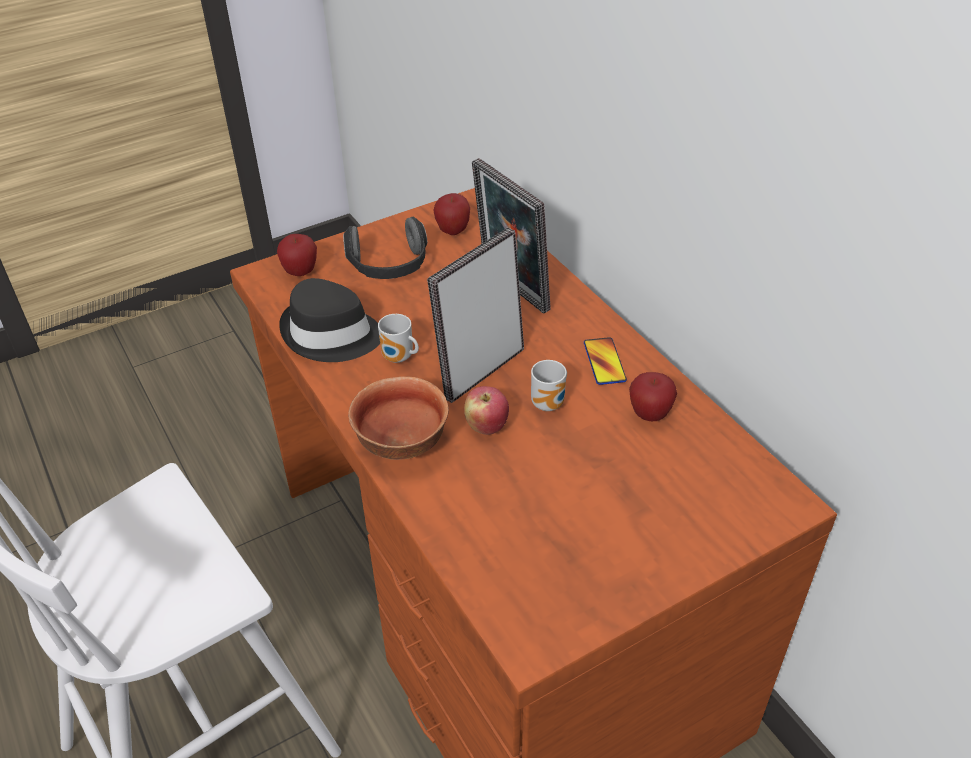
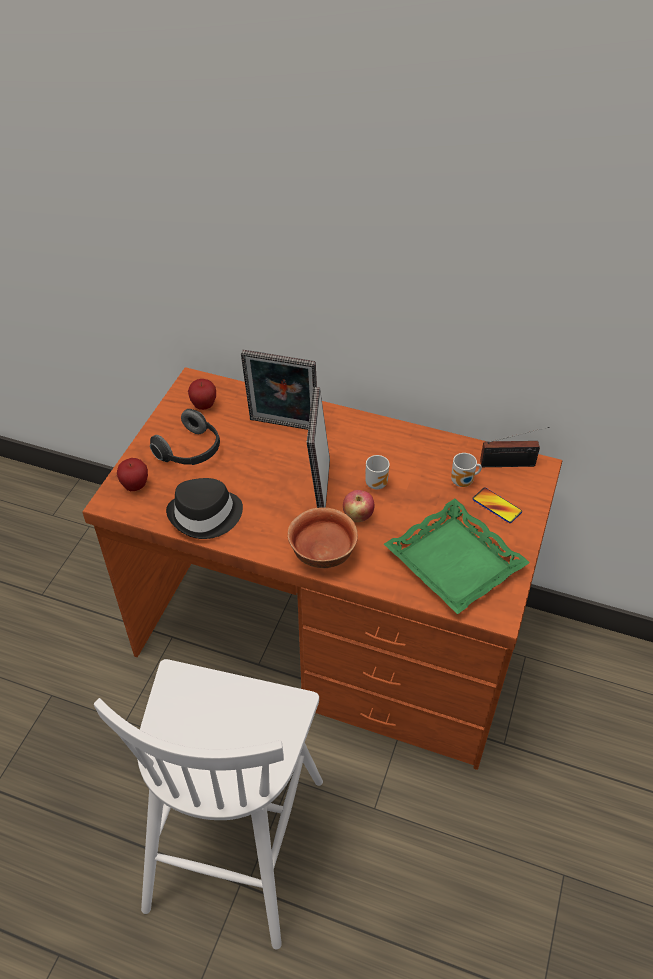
camera: 40 degrees left, 5 degrees up
(399, 359) = (264, 506): mug -> mug (463, 483)
(545, 547) = (455, 561): none -> green tray
(604, 362) = (380, 442): phone -> phone (496, 506)
(649, 414) = (432, 459): apple -> none
(751, 477) = (510, 464): none -> radio

